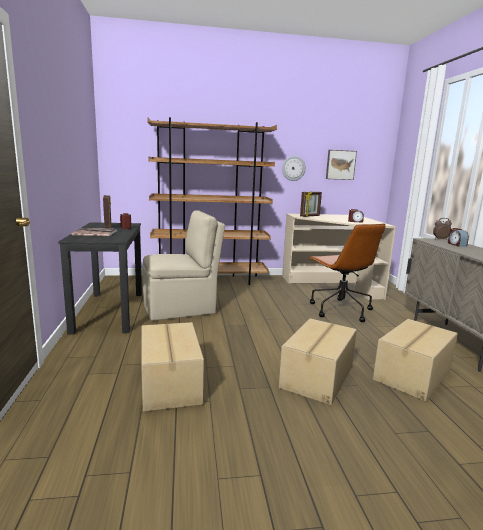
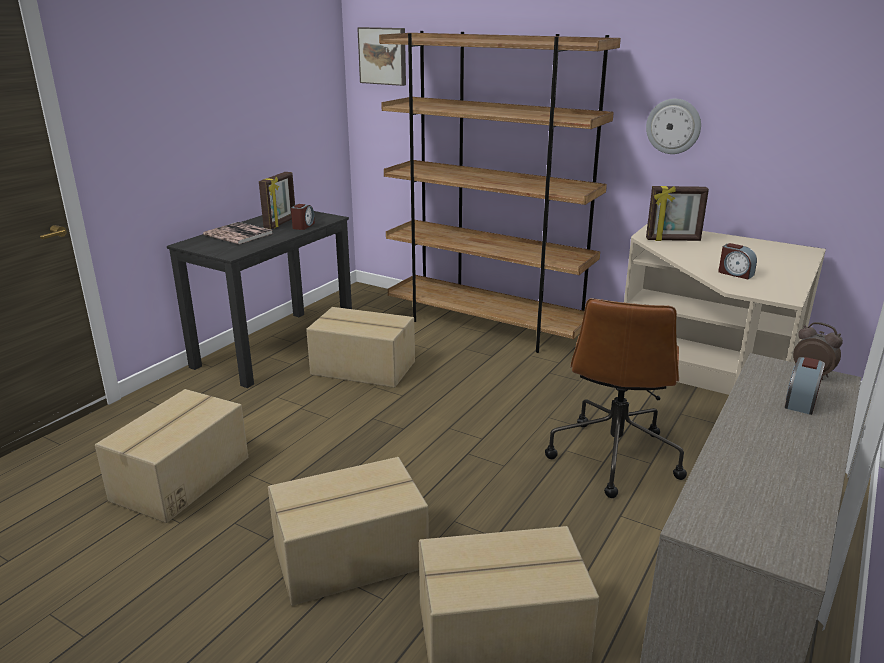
camera: 40 degrees right, 10 degrees up
(181, 308) = (363, 368): beige chair -> cardboard box
(340, 165) = (793, 123): picture -> picture (383, 56)

